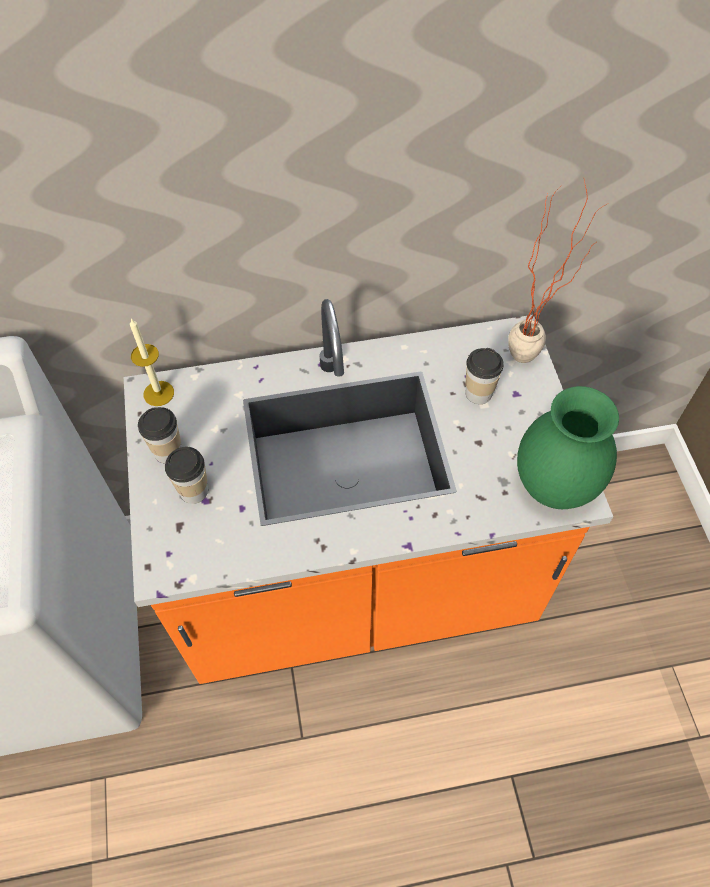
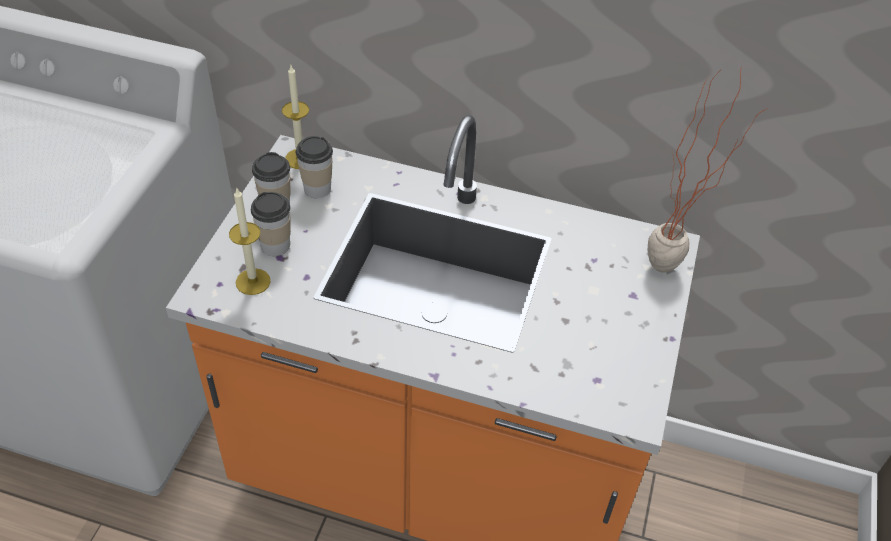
camera: 25 degrees right, 10 degrees down
(197, 536) = (253, 281): none -> candle
(478, 393) = (594, 279): cup -> cup (317, 188)
(555, 487) = (616, 393): green vase -> none

